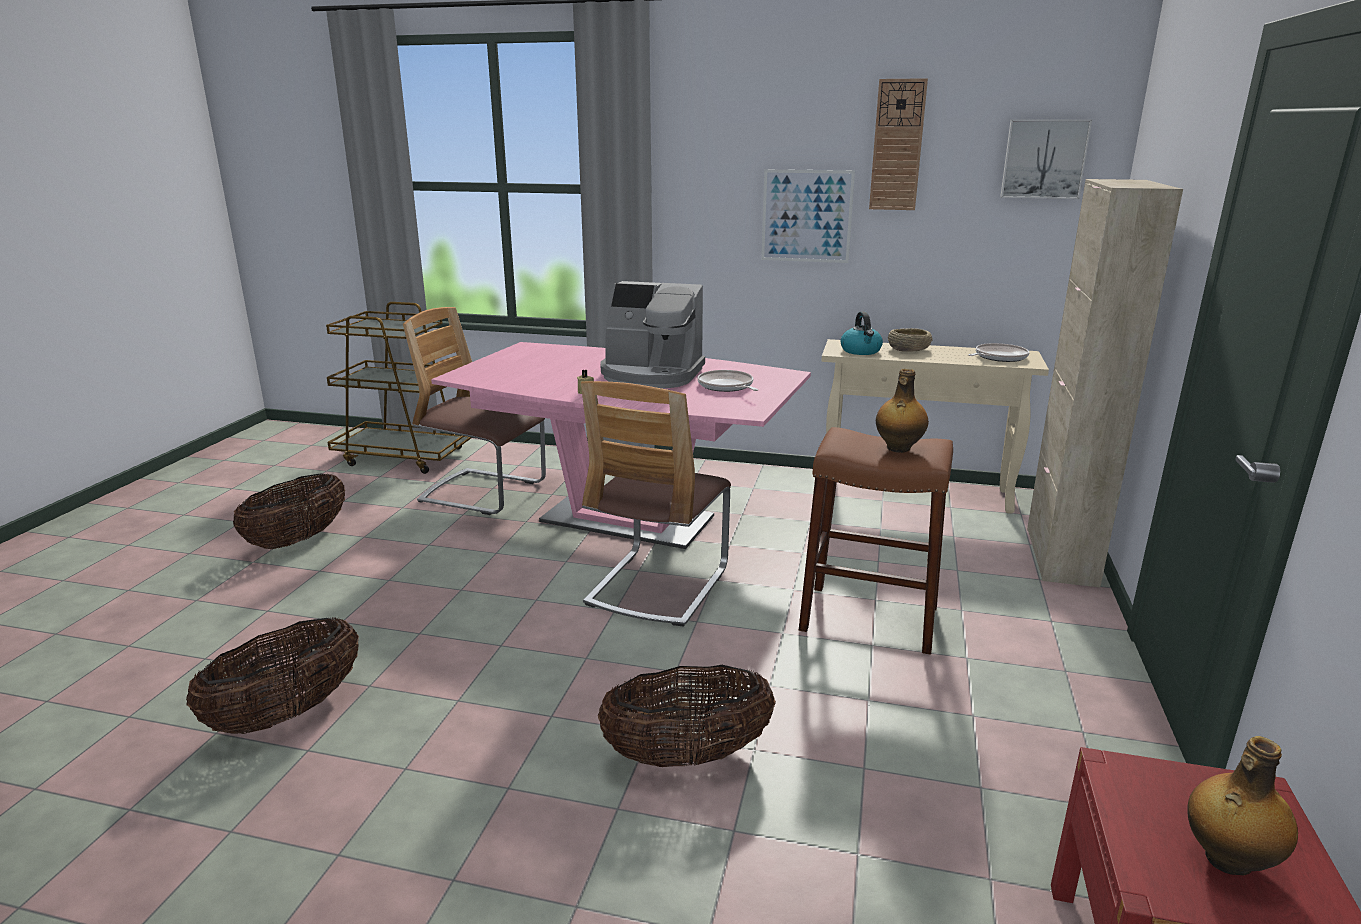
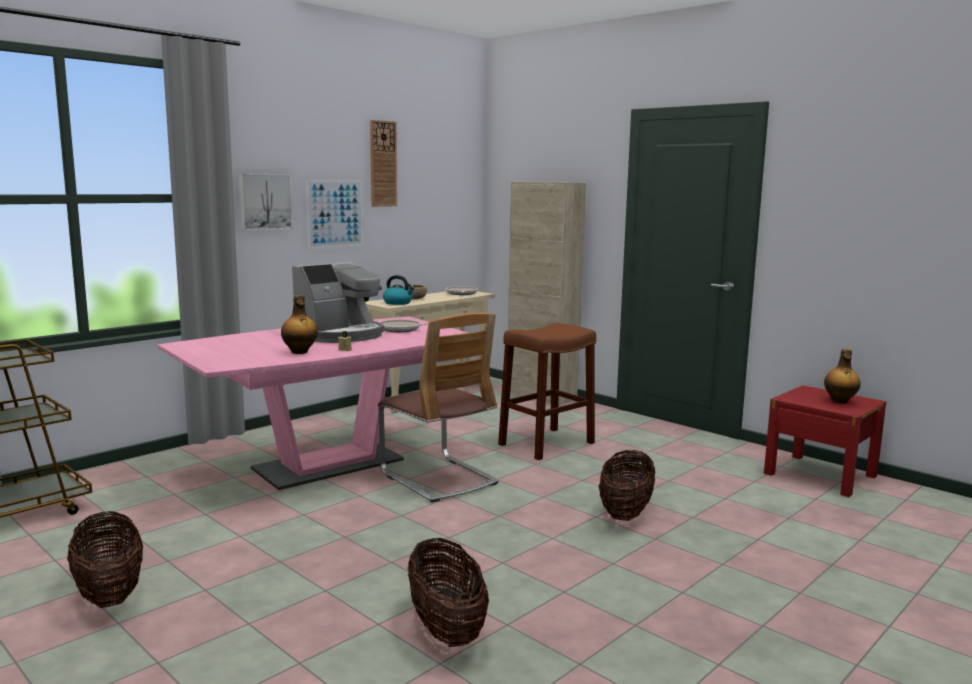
camera: 60 degrees left, 10 degrees down
(483, 493) = (177, 499): chair -> none
(898, 448) = (557, 329): bottle -> bottle (299, 352)
(1044, 159) = (452, 173): picture -> picture (264, 201)

